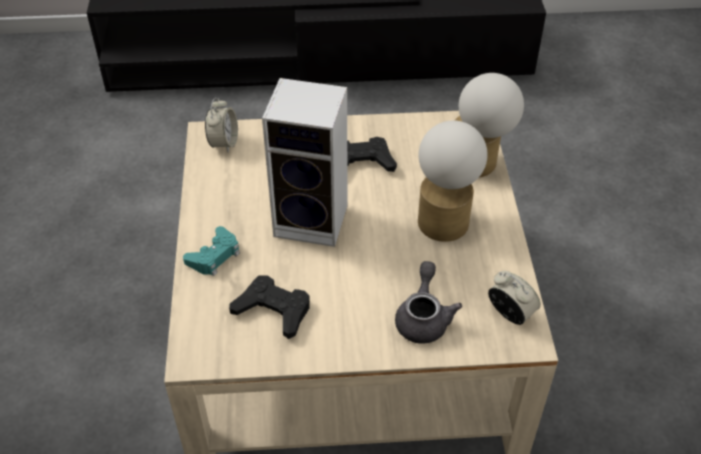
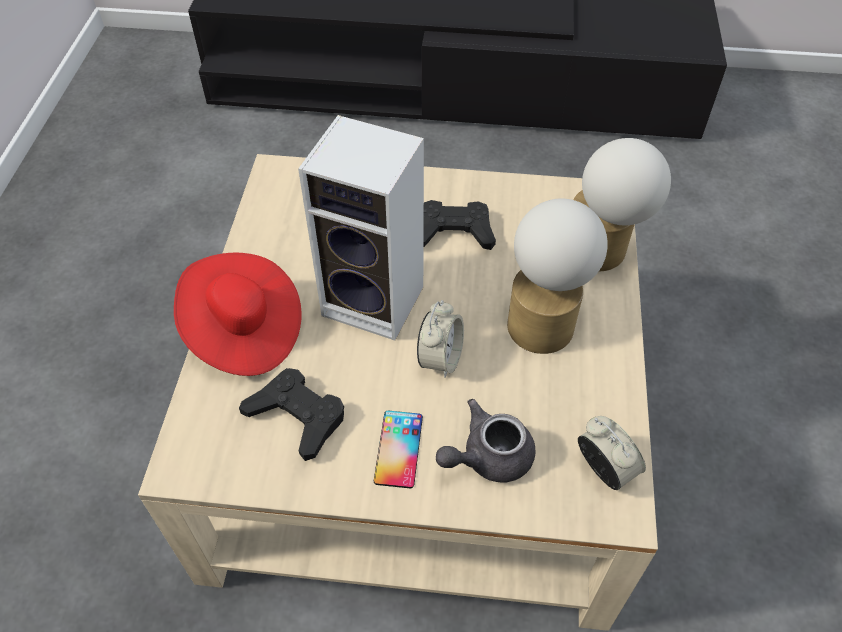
camera: 10 degrees right, 5 degrees up
(214, 256) = (243, 332): turquoise game controller -> red hat
(224, 143) = (292, 185): alarm clock -> alarm clock (440, 359)
(356, 321) = (398, 449): none -> phone
(423, 318) = (487, 457): grey teapot -> grey teapot turned 135 degrees counterclockwise

